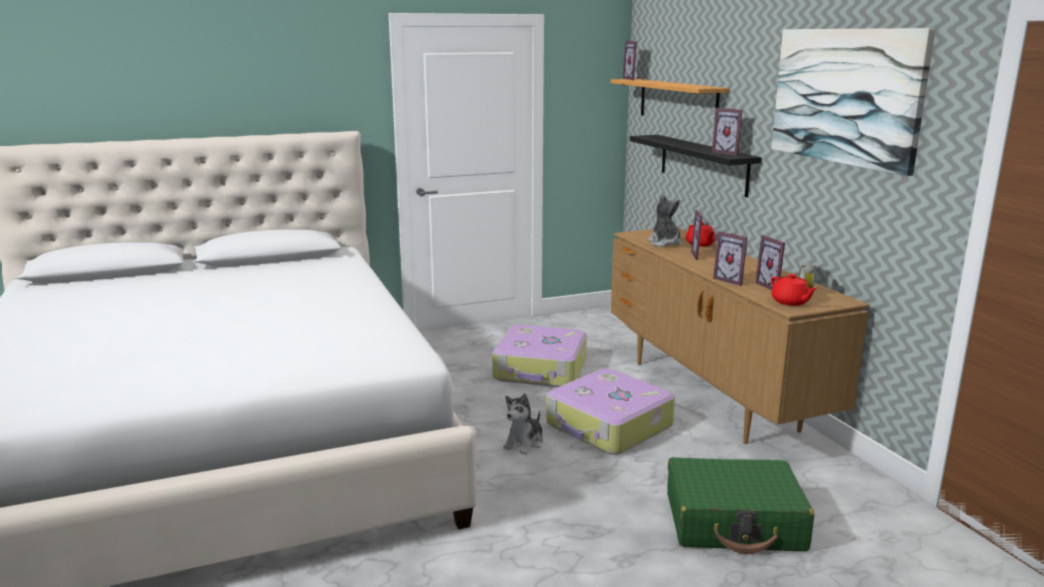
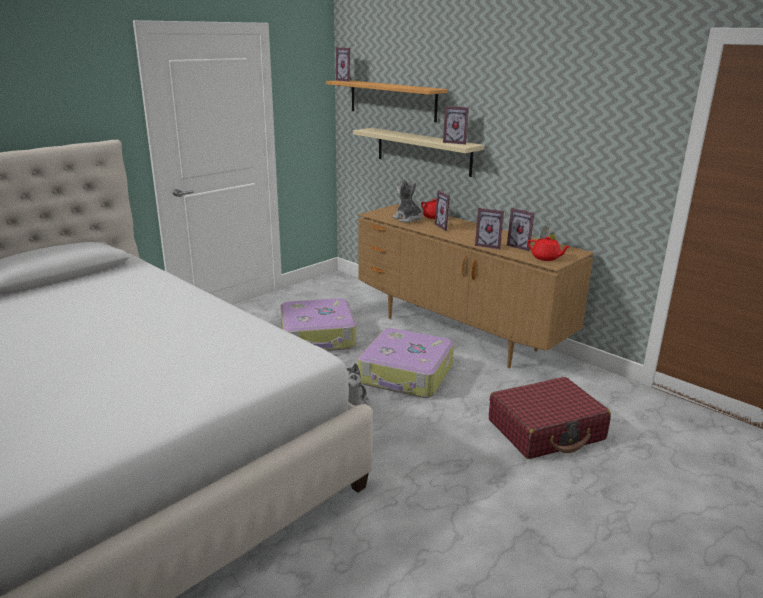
camera: 25 degrees left, 5 degrees up
(703, 164) = (423, 151): black shelf -> beige shelf
(734, 522) = (546, 430): green suitcase -> red suitcase
(846, 96) = (565, 97): picture -> none

